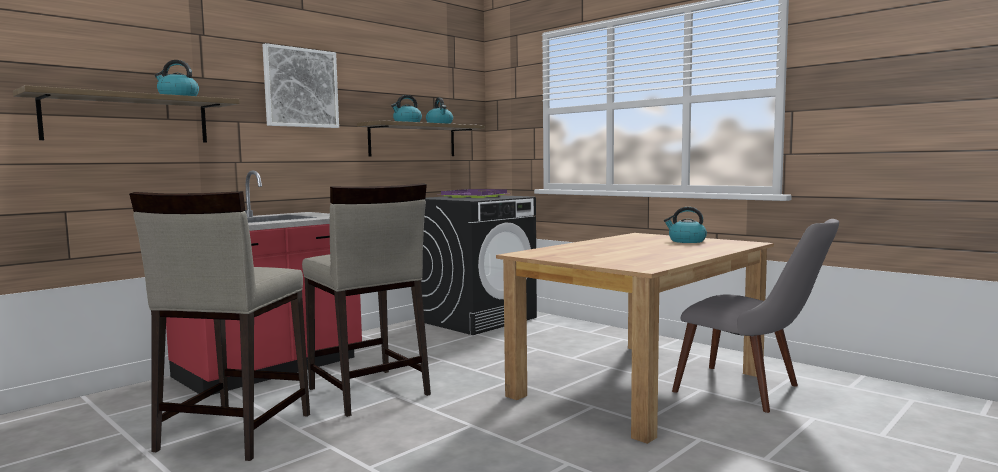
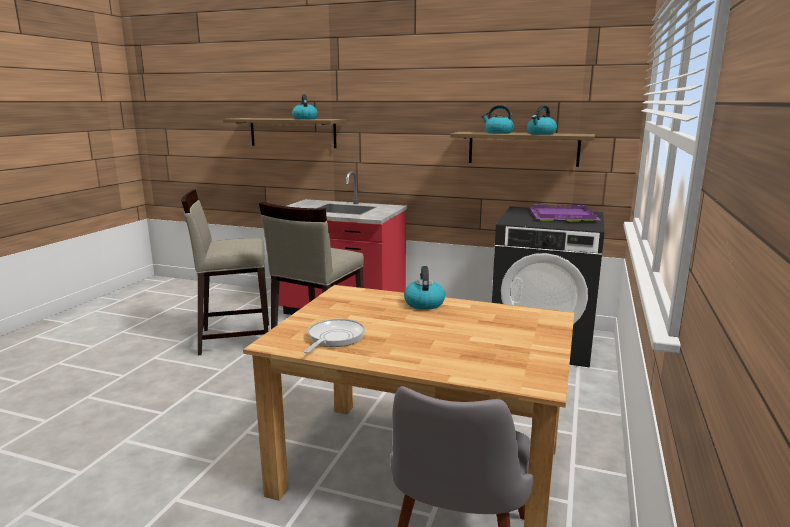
camera: 65 degrees right, 10 degrees up
(301, 88) = (408, 103): picture -> none
(645, 259) = (334, 338): none -> frying pan
(686, 241) = (513, 345): kettle -> kettle (424, 303)

